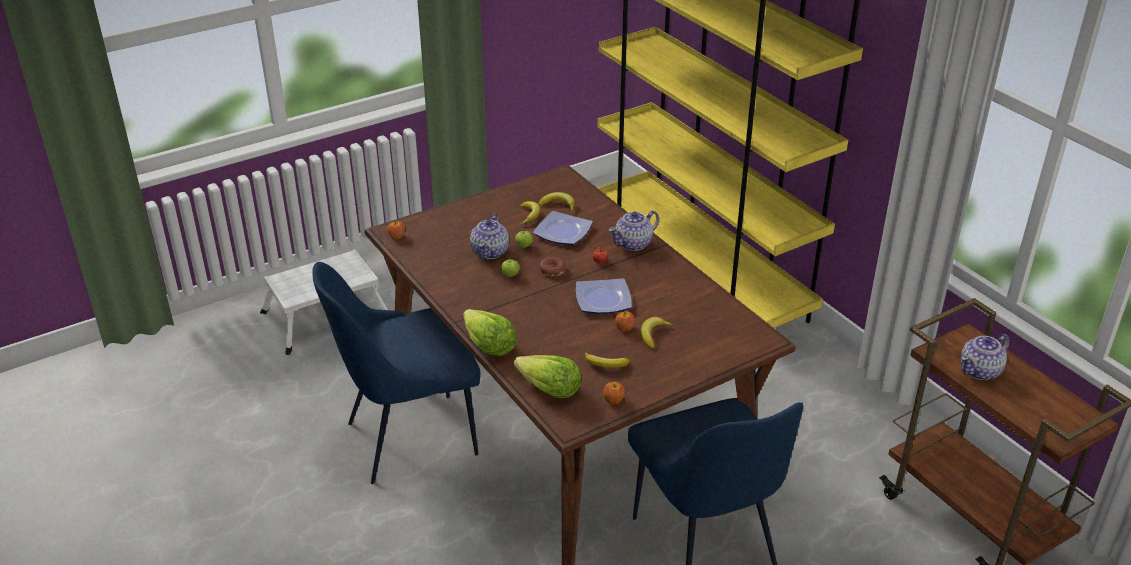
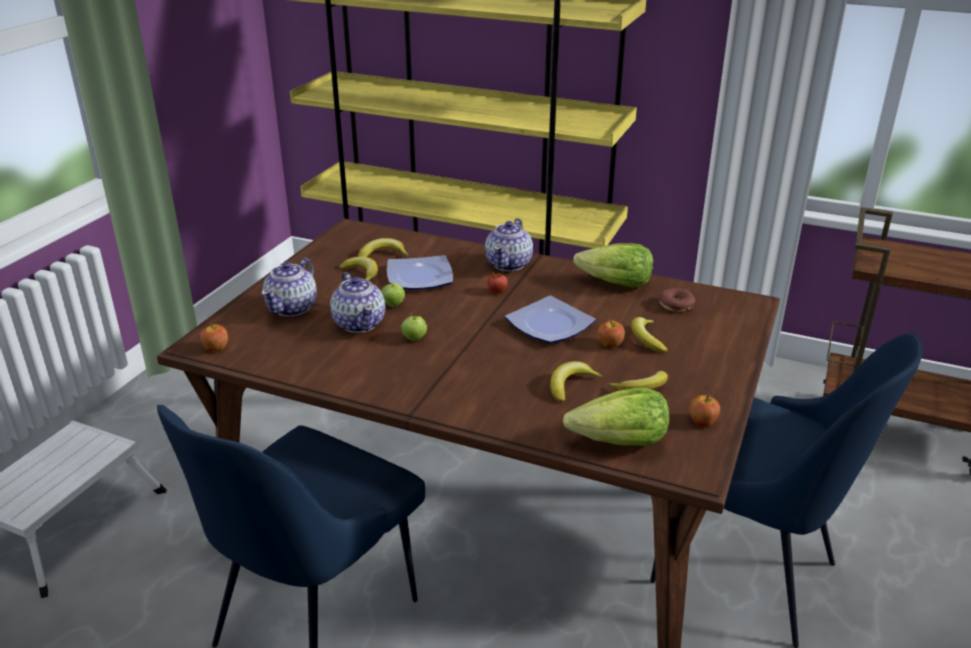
camera: 35 degrees left, 5 degrees down
(488, 345) = (485, 424): lettuce -> lettuce (615, 284)
(552, 270) = (457, 317): donut -> donut (675, 305)
(564, 344) = (570, 385): none -> banana
(980, 371) = (925, 267): teapot -> teapot (293, 308)

